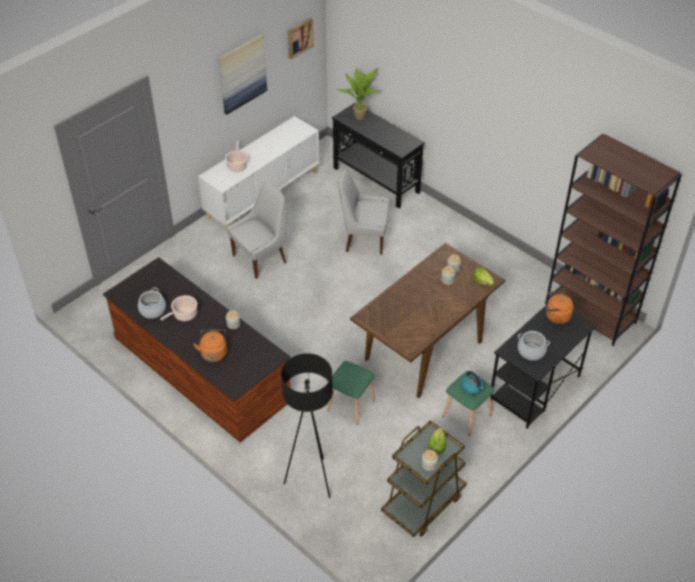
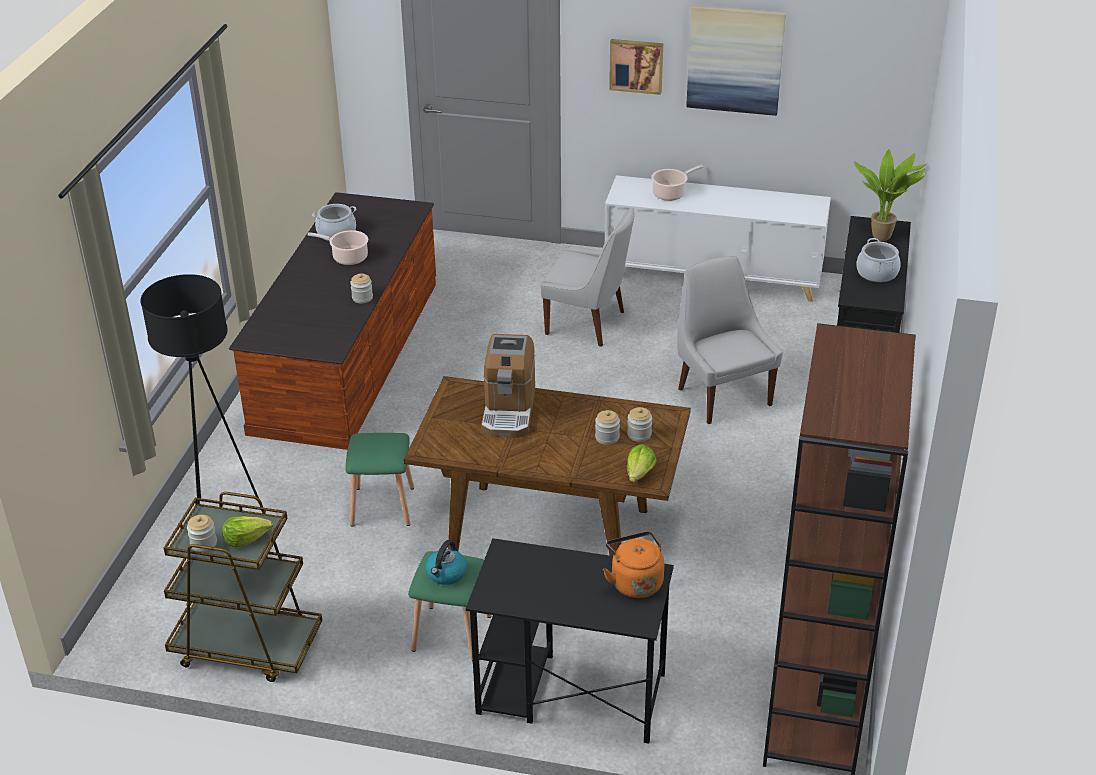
camera: 60 degrees right, 10 degrees down
(214, 352) = (300, 302): orange kettle -> none
(299, 37) = (869, 64): picture -> picture (636, 65)
(400, 305) = (509, 411): none -> coffee machine
(531, 351) = (527, 578): cooking pot -> cooking pot (877, 273)

